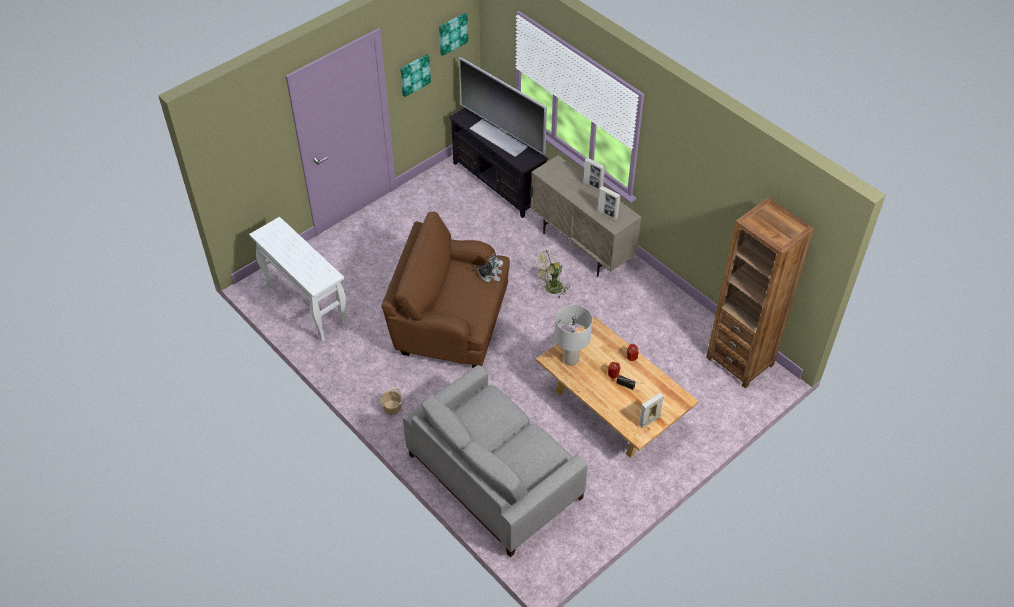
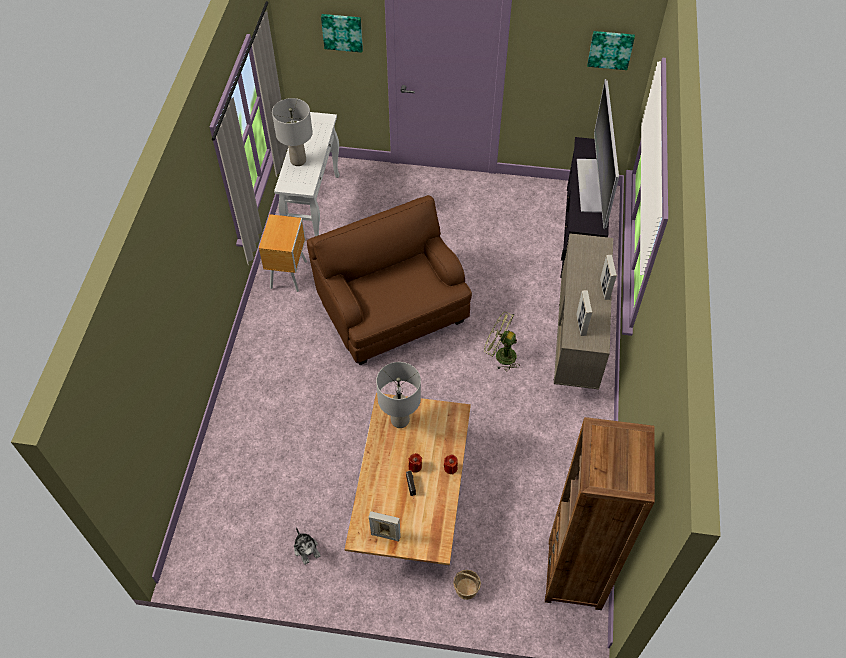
camera: 50 degrees right, 5 degrees up
(299, 264) = (298, 160): none -> grey table lamp
(352, 359) = (289, 274): none -> brown nightstand
(392, 407) = (264, 334): basket -> basket (466, 588)
(414, 74) = (547, 67): picture -> picture (342, 32)
(490, 275) = (434, 293): plush toy -> plush toy (306, 549)
(495, 475) = (257, 457): grey sofa -> none

